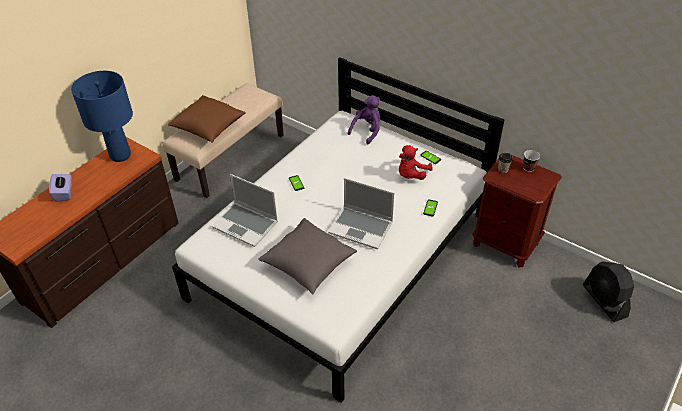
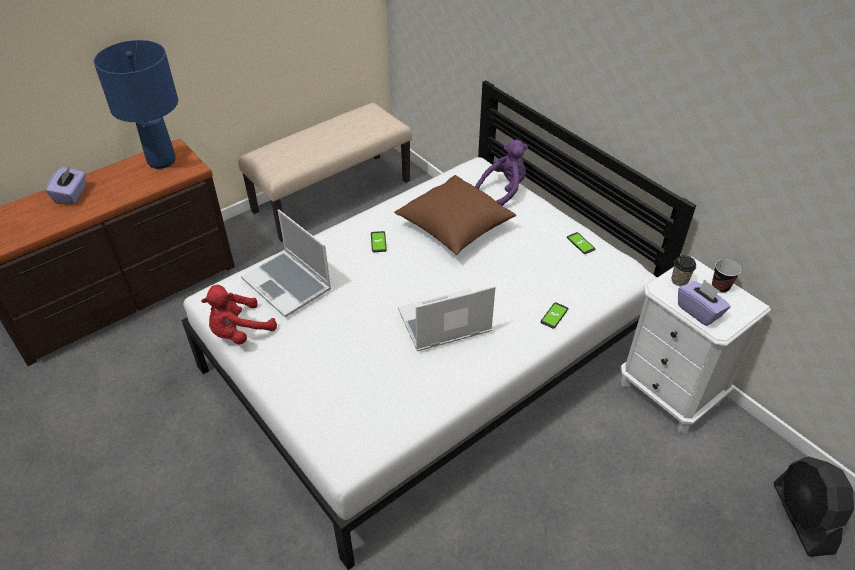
camera: 15 degrees right, 0 degrees up
(208, 128) = (300, 150): brown pillow -> brown pillow (454, 228)
(308, 264) = (348, 359): grey pillow -> none
(362, 228) = (443, 323): laptop -> laptop turned 120 degrees clockwise
(411, 175) = (543, 263): red plush toy -> red plush toy (239, 332)
(505, 244) = (669, 393): brown nightstand -> white nightstand
(521, 186) = (699, 311): none -> purple tissue box

